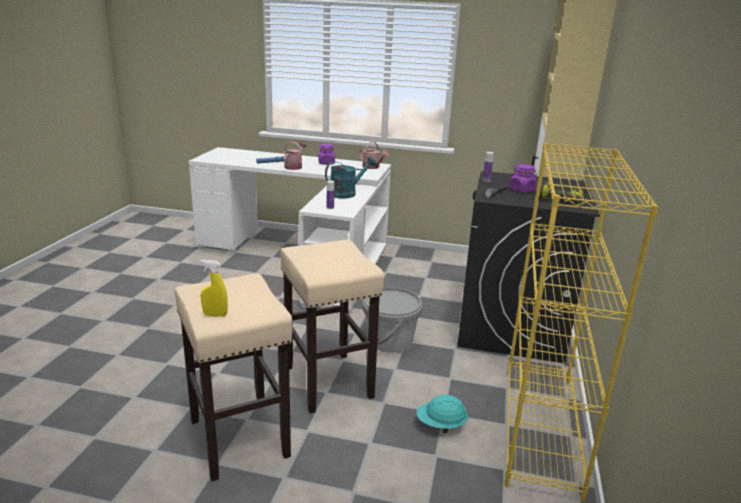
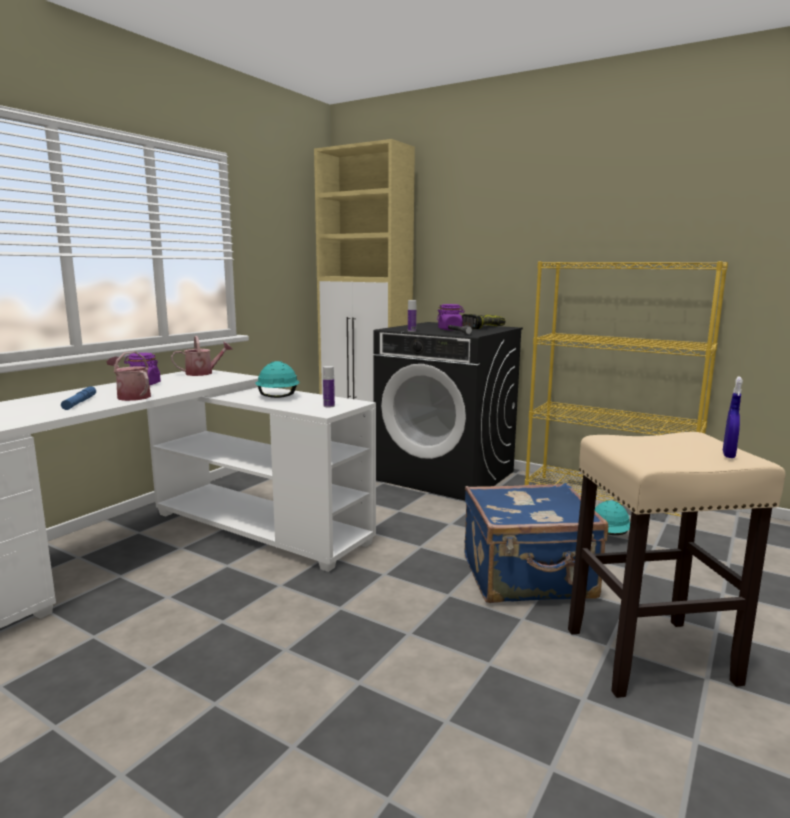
camera: 70 degrees left, 10 degrees down
(215, 315) = (728, 455): yellow spray bottle -> blue spray bottle
(329, 382) = (528, 578): beige stool -> blue suitcase
(347, 193) = (277, 396): turquoise watering can -> turquoise hard hat
(390, 341) = (447, 530): grey bucket -> none

